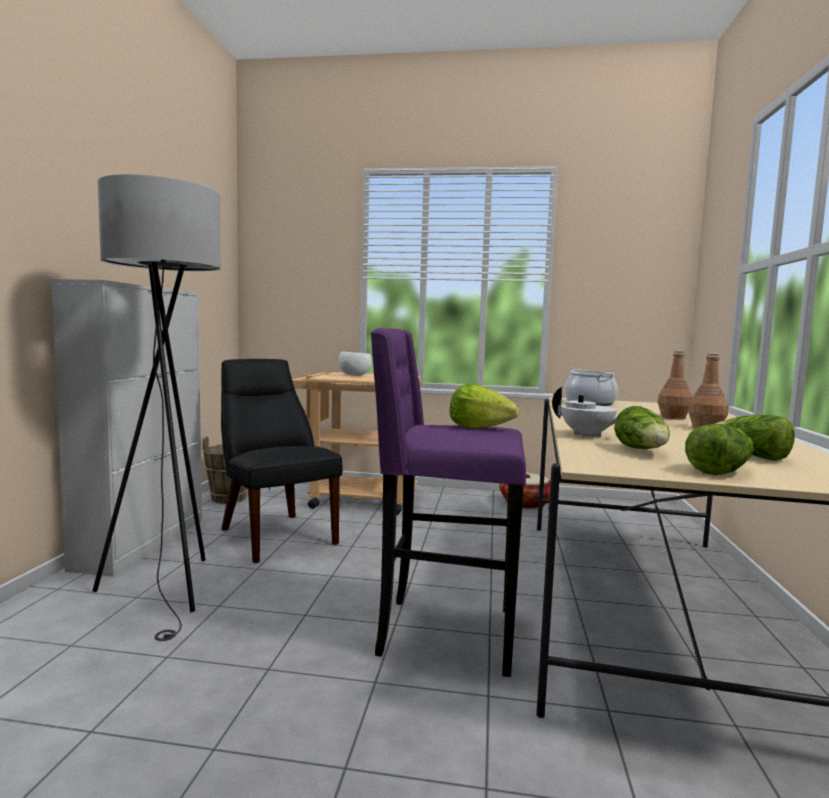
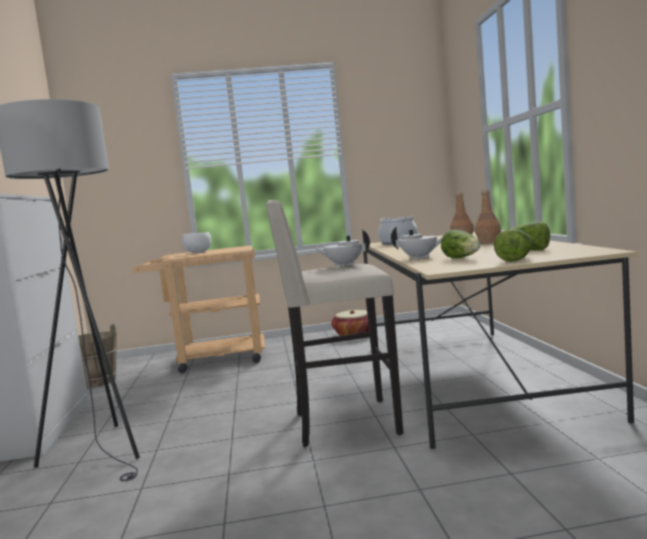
camera: 15 degrees left, 0 degrees up
(275, 534) = (164, 396): black chair -> none
(443, 633) = (343, 423): purple stool -> beige stool
(479, 427) = (344, 265): lettuce -> white teapot

